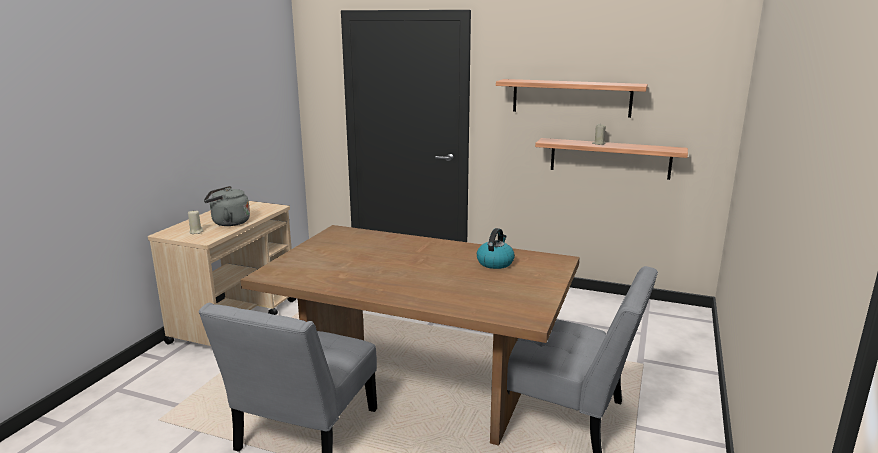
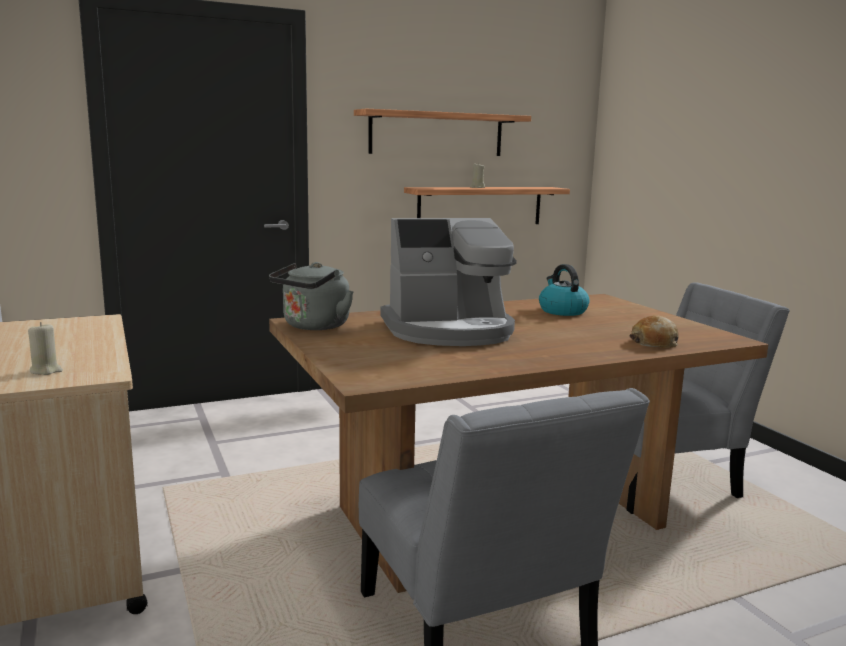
camera: 45 degrees left, 5 degrees down
(228, 223) = (75, 349): grey kettle -> grey kettle (313, 326)
(385, 257) = (449, 331): none -> coffee machine
(470, 303) = (654, 342): none -> bread

